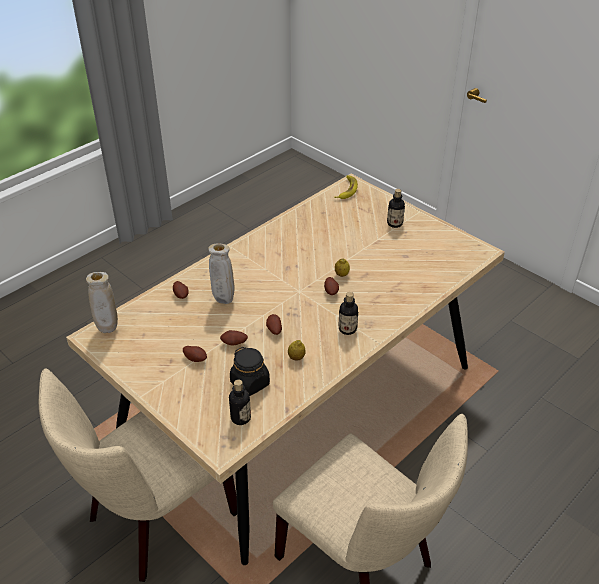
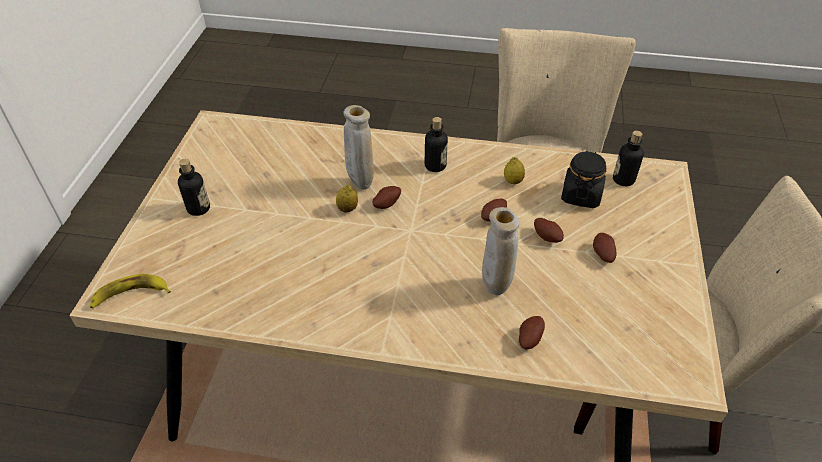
camera: 125 degrees left, 5 degrees up
(108, 329) = (664, 372): beige vase -> beige vase (360, 184)

